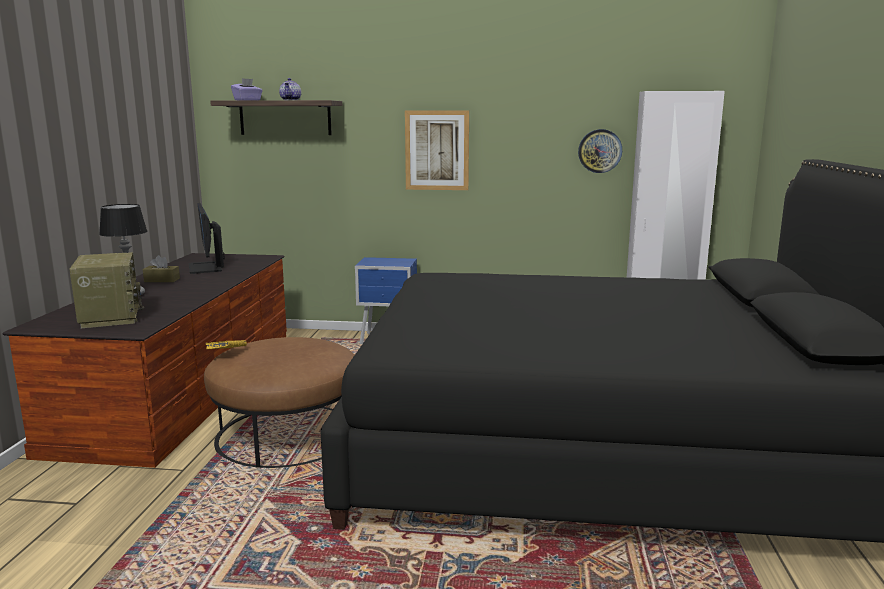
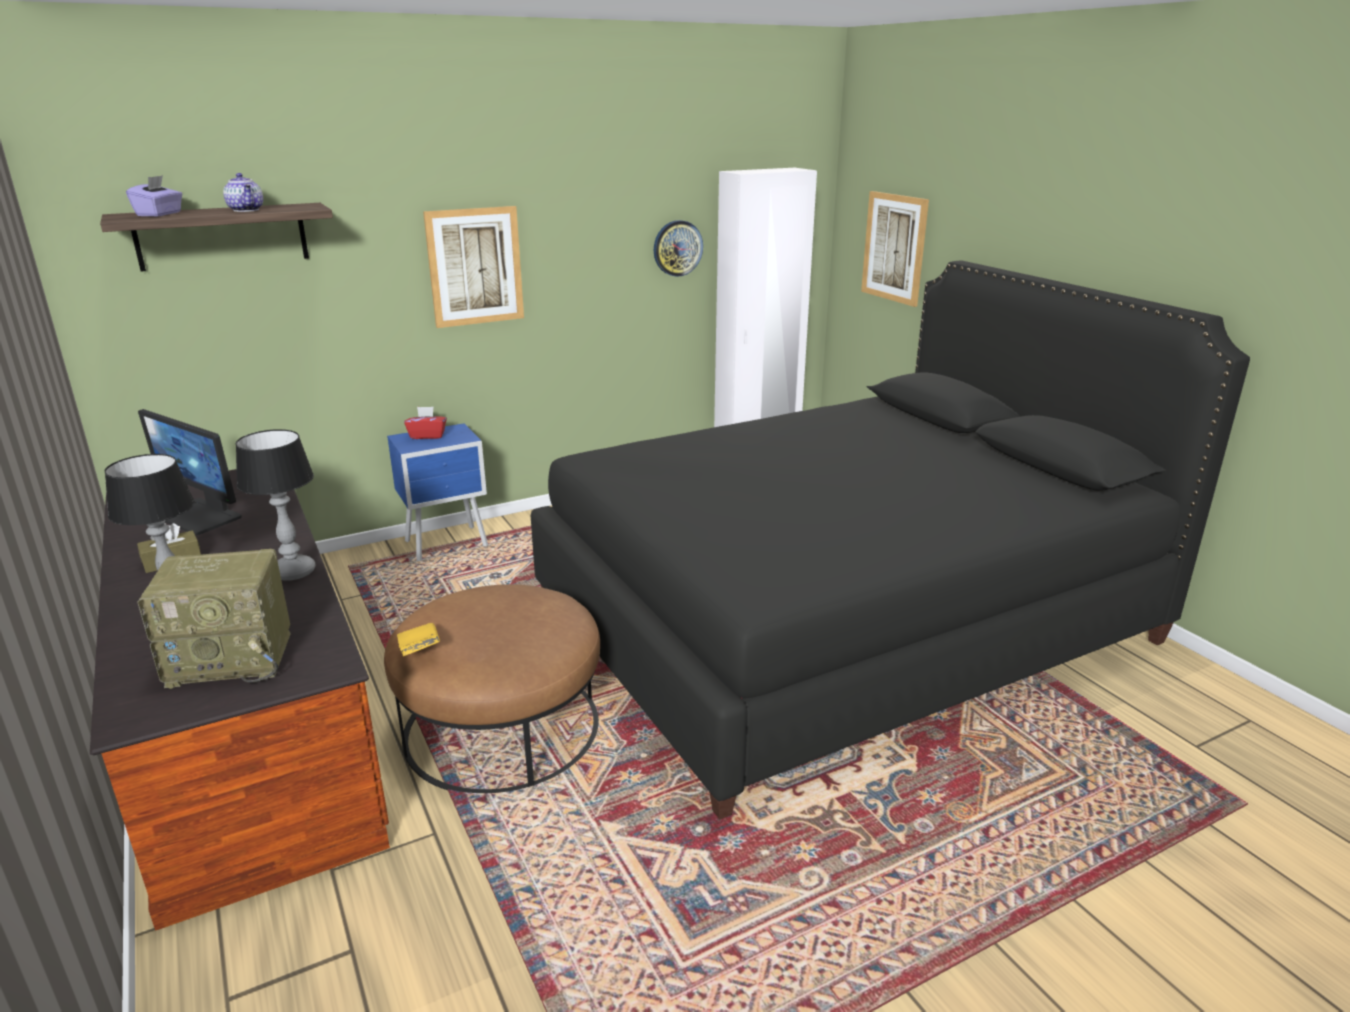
camera: 35 degrees left, 10 degrees up
(110, 317) = (233, 658): radio -> radio turned 135 degrees clockwise
(198, 294) = (294, 572): none -> table lamp
(385, 260) = (427, 435): none -> red tissue box
(788, 157) = (894, 248): none -> picture

